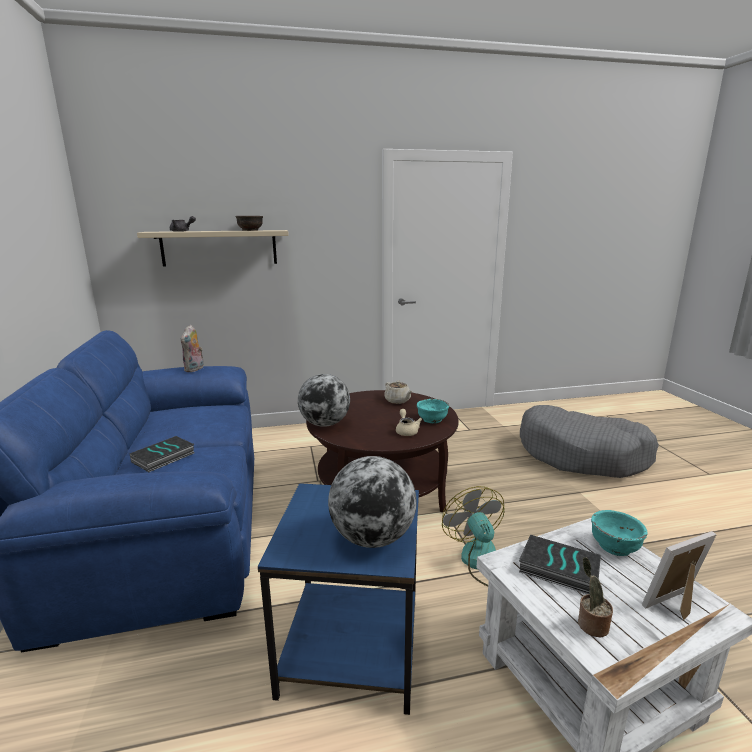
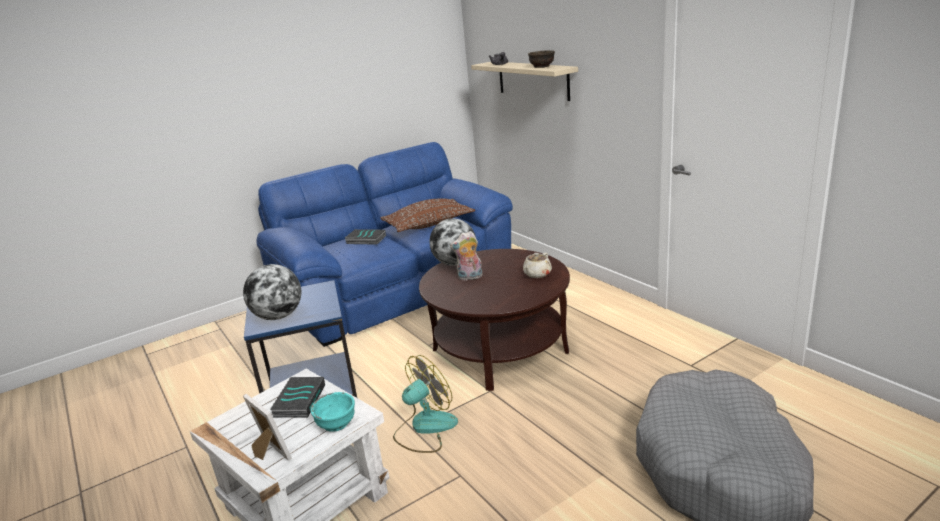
camera: 70 degrees right, 5 degrees up
(194, 418) = (428, 225): none -> brown pillow
(195, 369) = (472, 187): plush toy -> plush toy (469, 278)
(406, 431) = (468, 295): beige teapot -> none
(432, 420) = (503, 299): turquoise bowl -> none
(590, 625) = (245, 418): potted plant -> none

